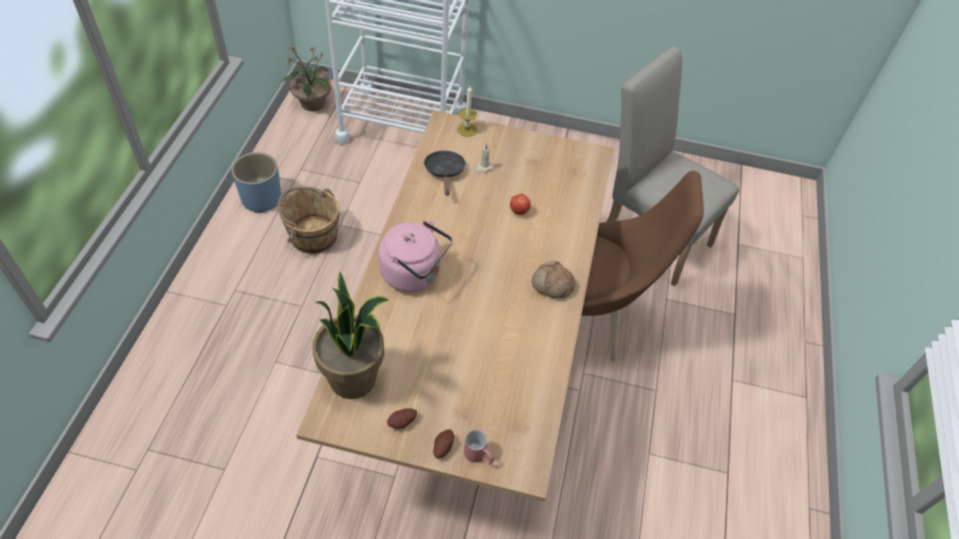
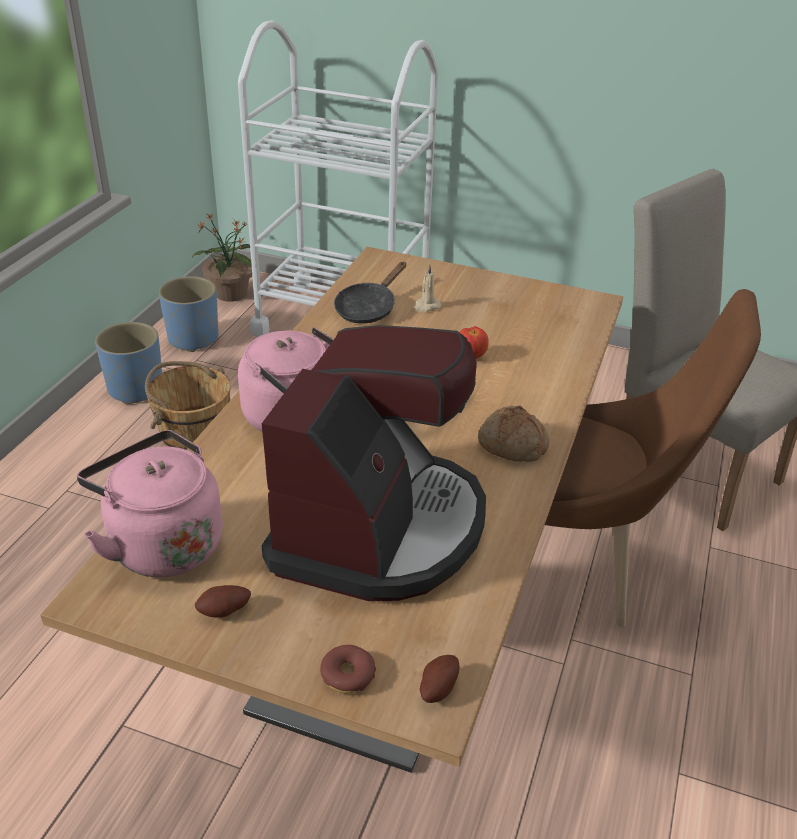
camera: 10 degrees right, 15 degrees down
(293, 149) = (193, 338): none -> blue planter
(354, 378) = (162, 543): potted plant -> pink kettle
(442, 447) = (285, 655): potato -> potato (437, 688)
(445, 172) = (368, 308): black frying pan -> black frying pan turned 150 degrees counterclockwise
(467, 129) = (410, 267): candle -> none
(479, 456) = (347, 675): red mug -> donut
(480, 355) = (379, 527): none -> coffee machine

